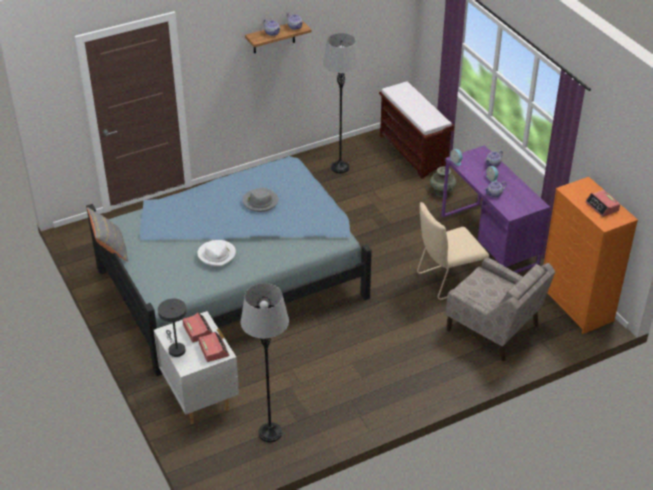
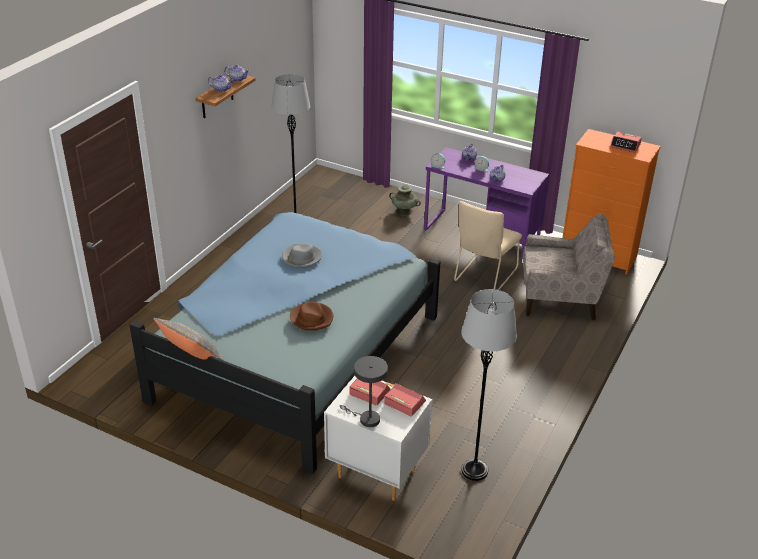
camera: 35 degrees left, 5 degrees down
(217, 255) = (312, 318): white hat -> brown hat
(414, 153) = (347, 190): brown bench -> none

